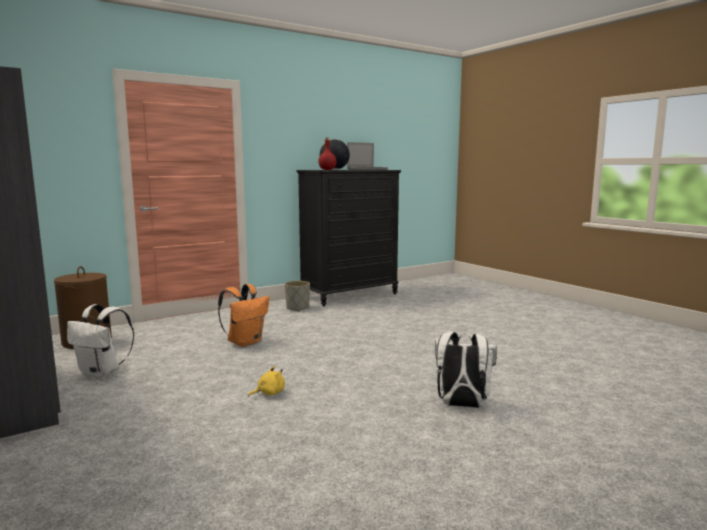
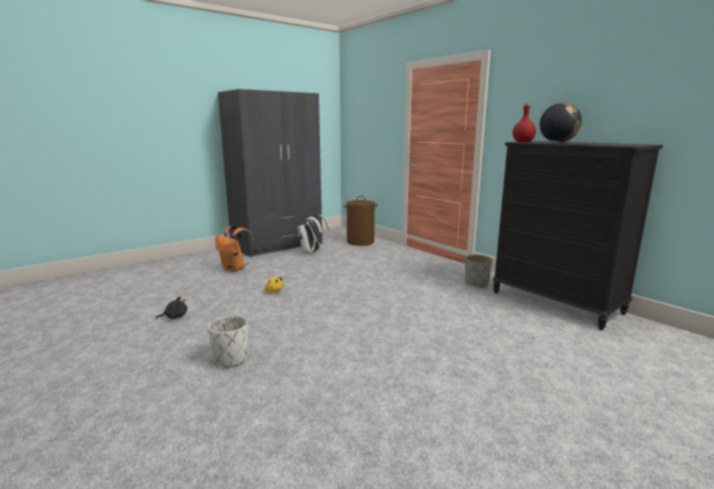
camera: 85 degrees right, 5 degrees up
(245, 342) = (370, 275): orange backpack -> orange backpack (235, 269)
(346, 460) = (174, 317): none -> black plush toy
(367, 169) = (620, 144): laptop -> none
(462, 405) = (230, 358): white backpack -> white planter

